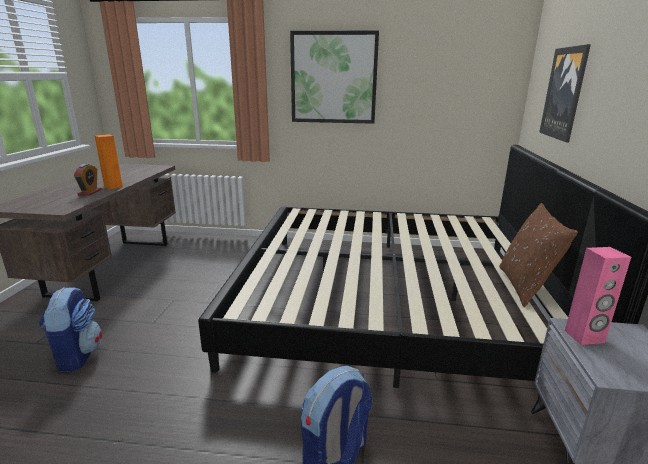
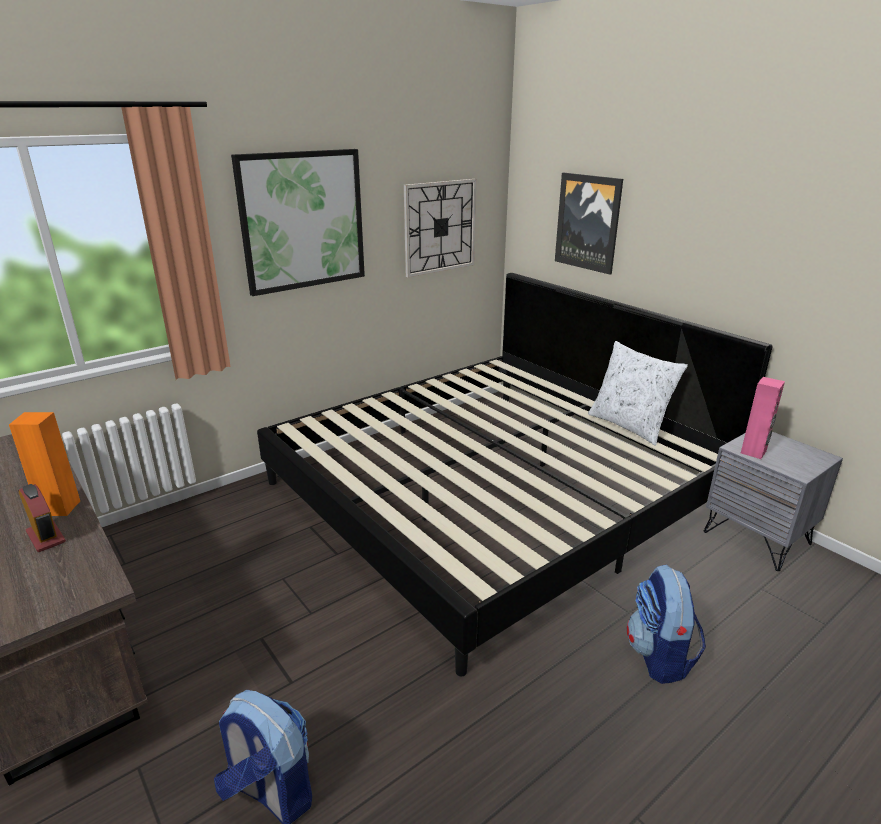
camera: 45 degrees left, 5 degrees up
(449, 97) = (440, 227): none -> wall clock
(525, 286) = (629, 425): brown pillow -> white pillow

